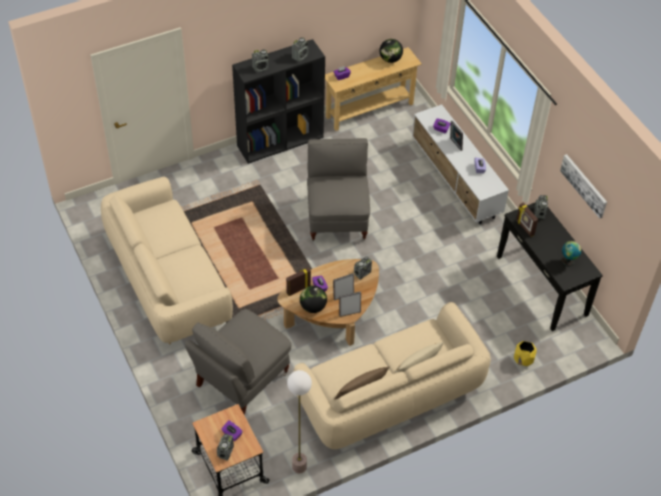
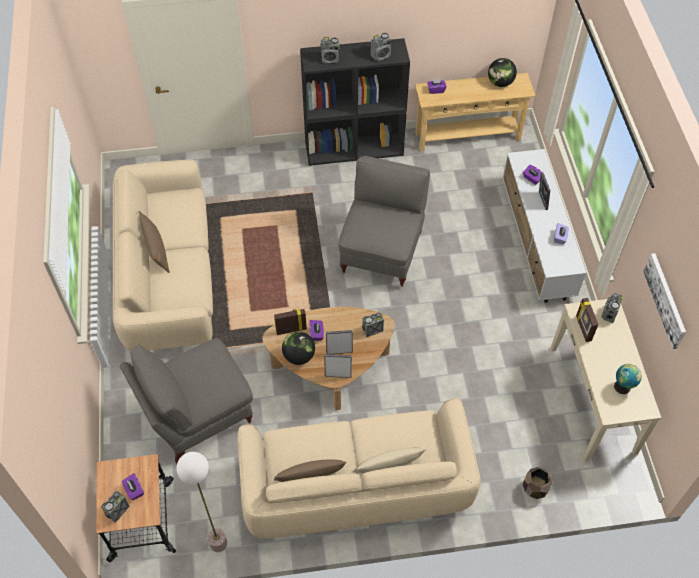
camera: 20 degrees right, 5 degrees up
(161, 256) = (156, 250): none -> brown pillow
(523, 360) = (535, 488): yellow planter -> brown planter
(542, 285) = (593, 399): black console table -> beige console table

